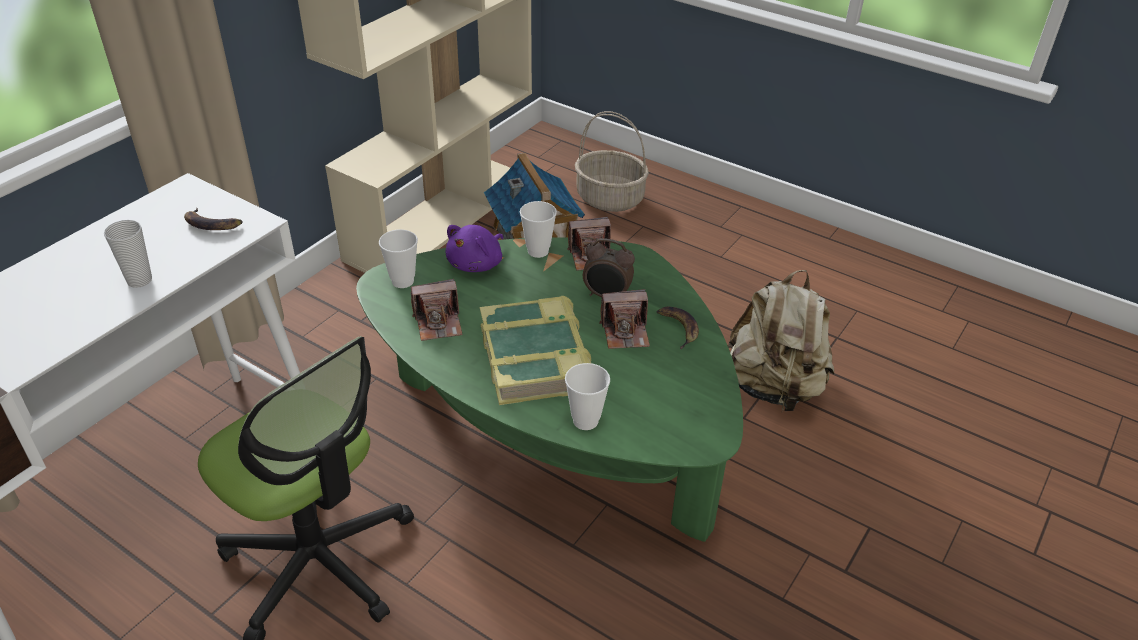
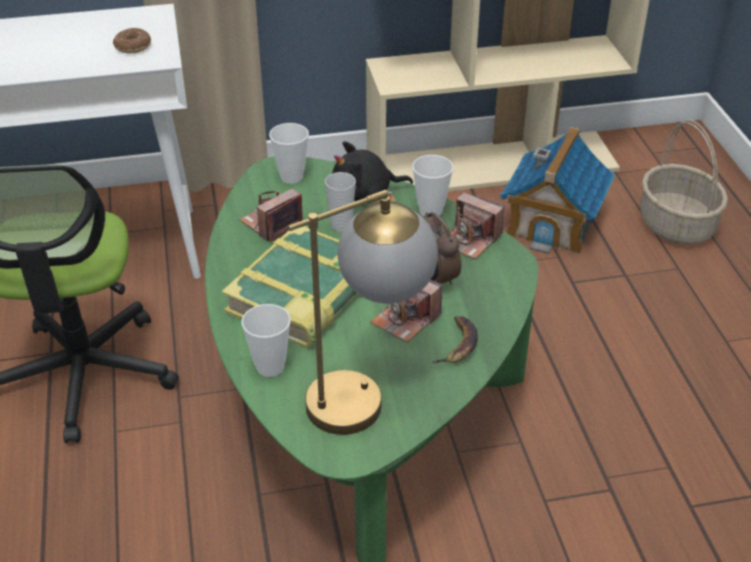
camera: 45 degrees right, 0 degrees up
(139, 280) = (38, 63): cup -> cup (341, 225)
(212, 224) = (133, 47): banana -> donut
(438, 323) = (271, 224): camera -> camera turned 105 degrees clockwise
(477, 264) = (366, 194): purple plush toy -> black plush toy
(671, 395) = (367, 394): none -> table lamp
(773, 387) = (613, 495): beige backpack -> none

